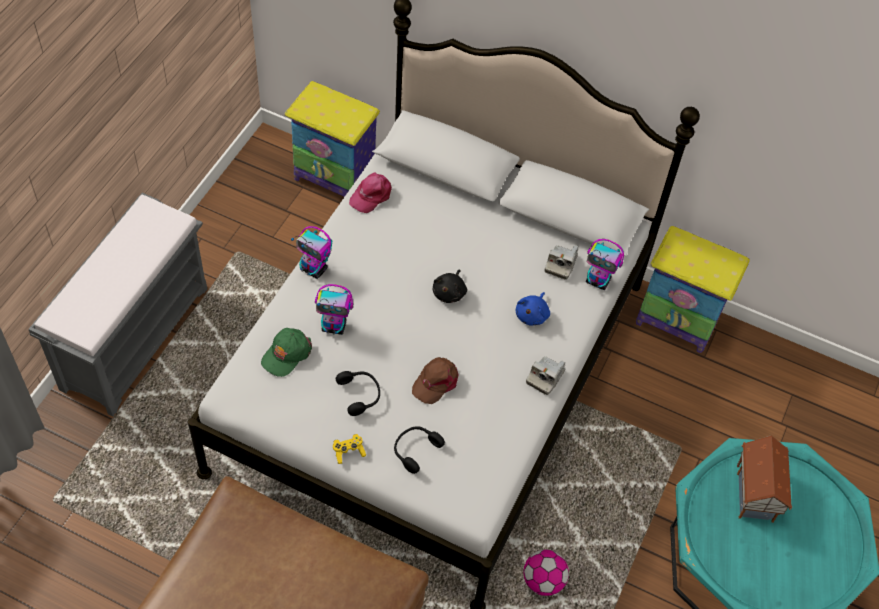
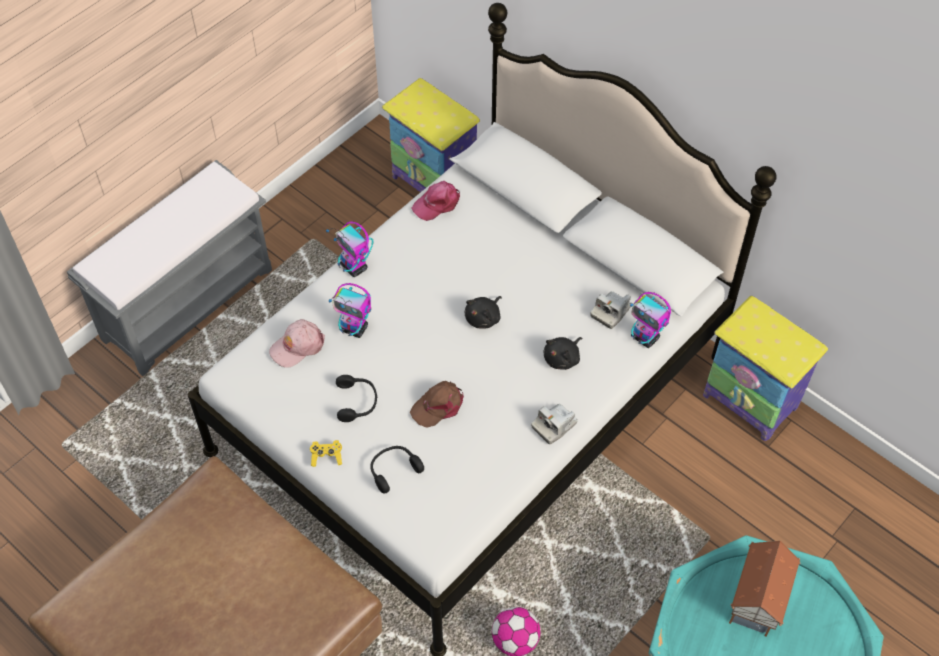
camera: 20 degrees right, 0 degrees up
(286, 354) = (297, 346): green cap -> pink cap
(532, 315) = (563, 358): blue plush toy -> black plush toy

